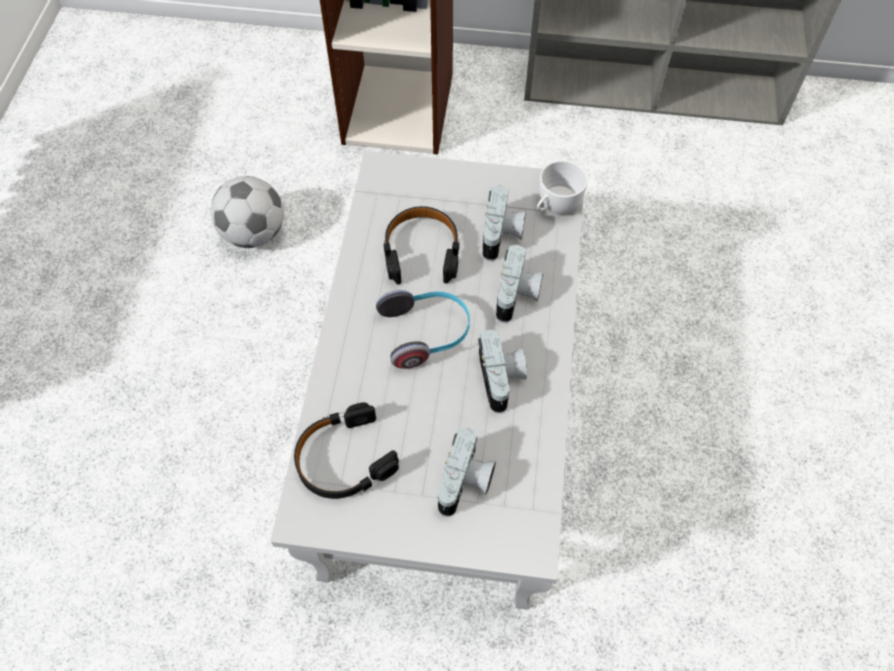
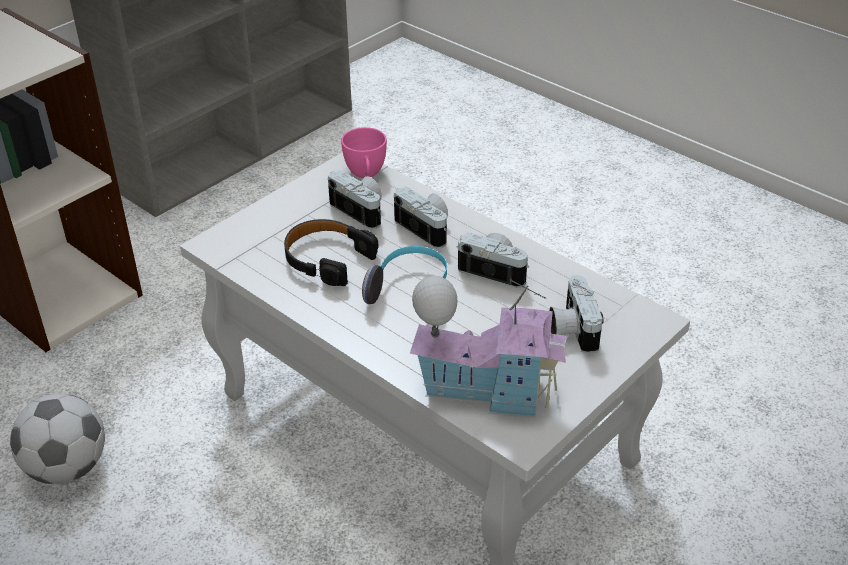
camera: 55 degrees left, 20 degrees down
(344, 459) = (487, 390): black headphones -> toy house
(466, 483) = (571, 329): camera -> camera turned 150 degrees counterclockwise
(555, 207) = (366, 174): white cup -> pink cup

